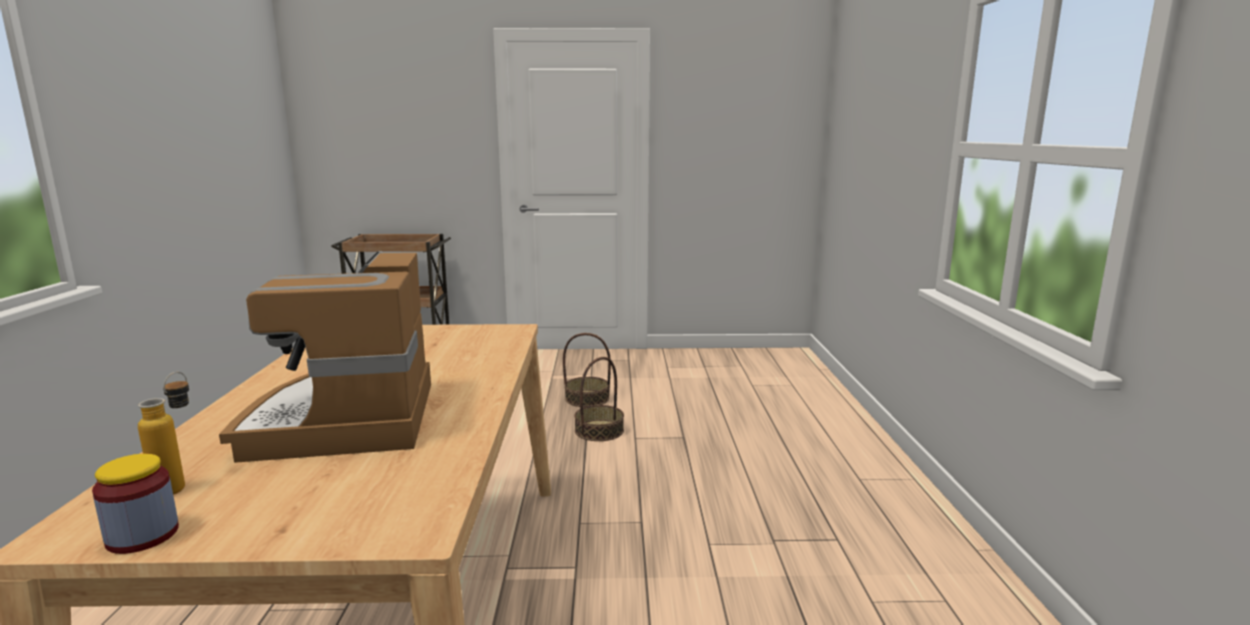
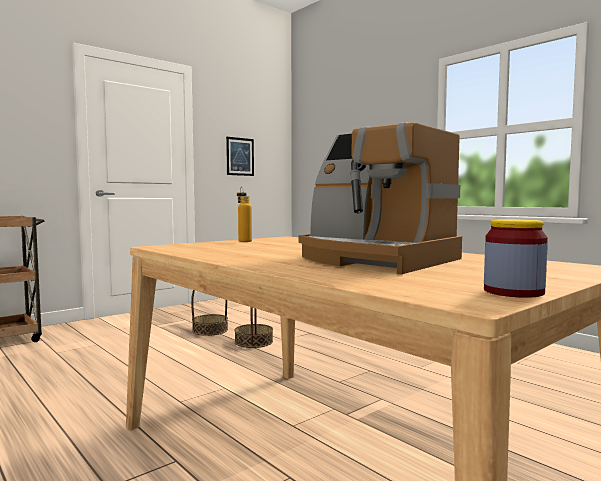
camera: 40 degrees left, 10 degrees down
(180, 485) = (422, 282): bottle -> bottle (243, 241)
(725, 152) = (240, 156): none -> picture

